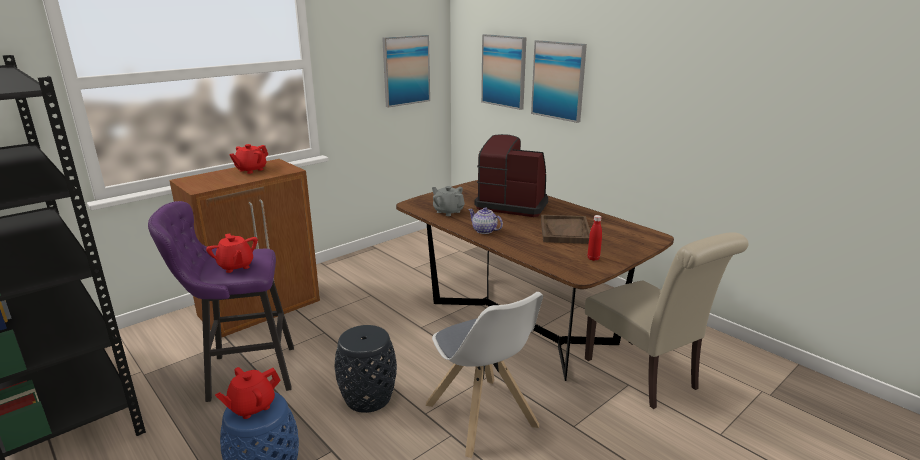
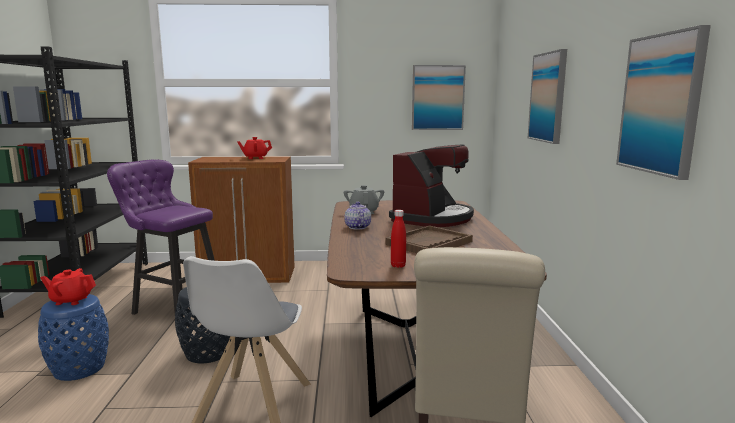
camera: 40 degrees right, 10 degrees down
(236, 266) = (166, 211): red teapot -> none
(504, 71) = (519, 95): picture -> picture (661, 104)
(512, 204) = (432, 218): coffee machine -> coffee machine turned 60 degrees clockwise

